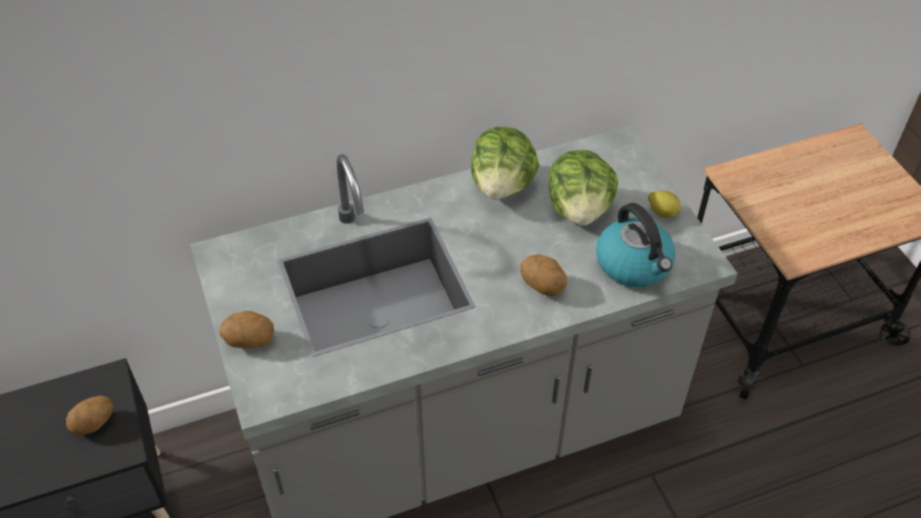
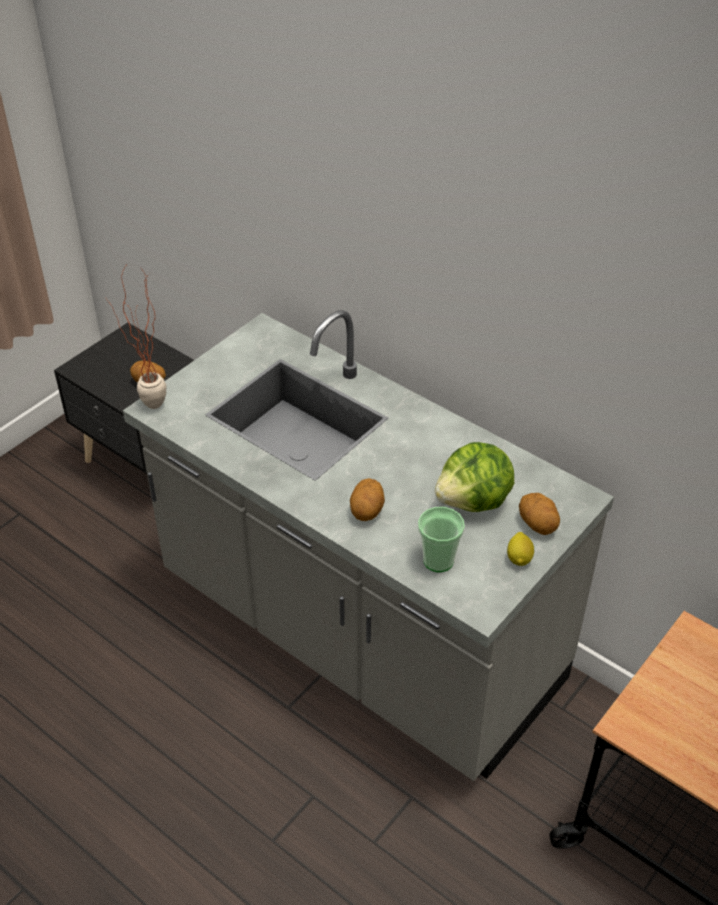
camera: 60 degrees right, 5 degrees down
(250, 341) = (197, 379): potato -> potato (538, 524)
(262, 404) = (148, 410): none -> potted plant
(502, 186) = (459, 444): lettuce -> none
(634, 264) = (438, 560): kettle -> cup

